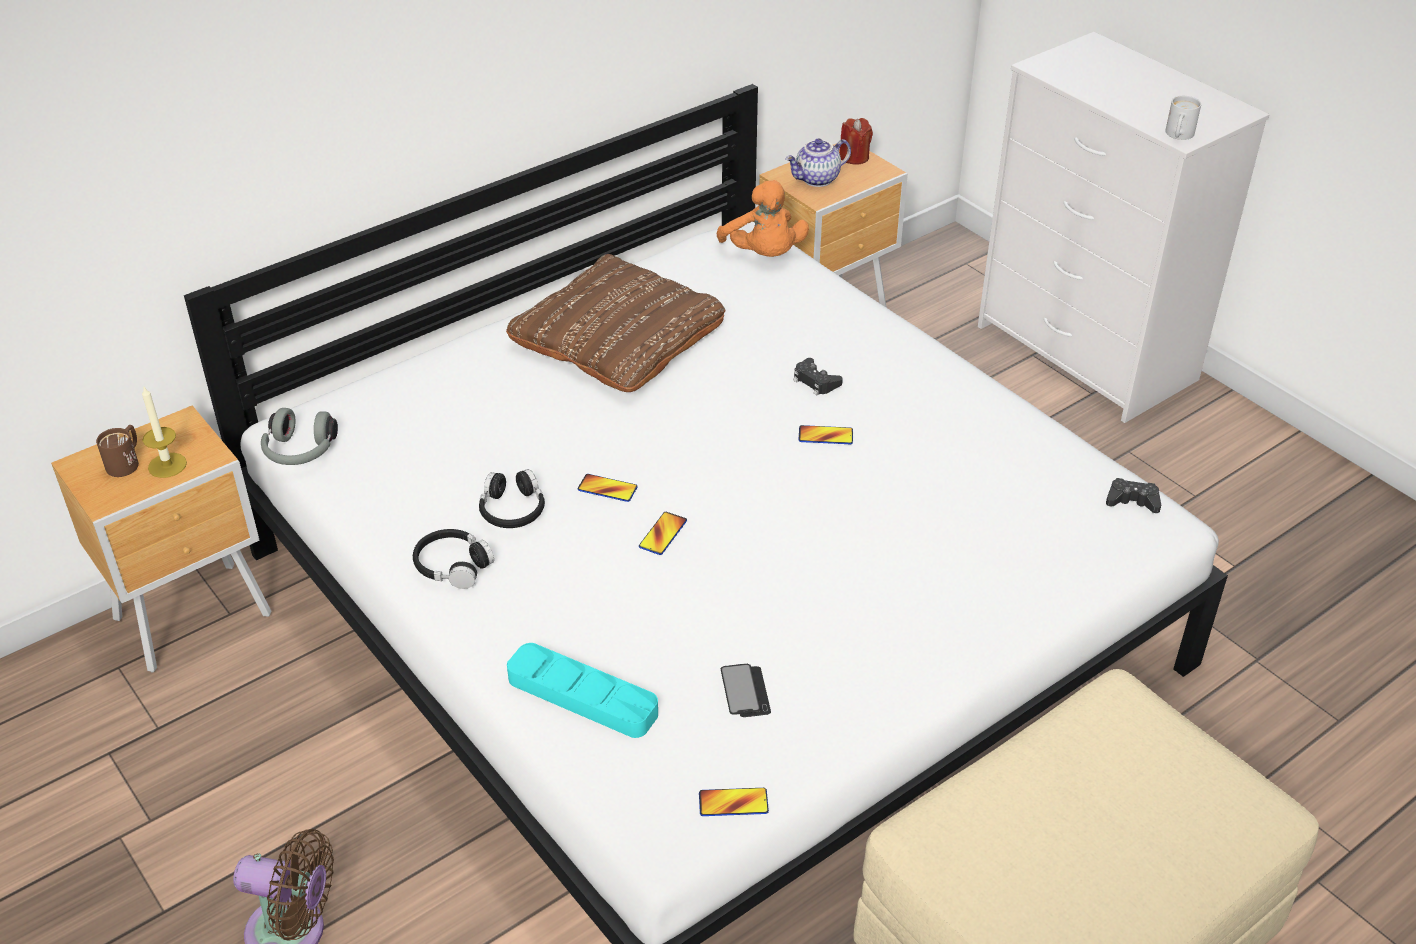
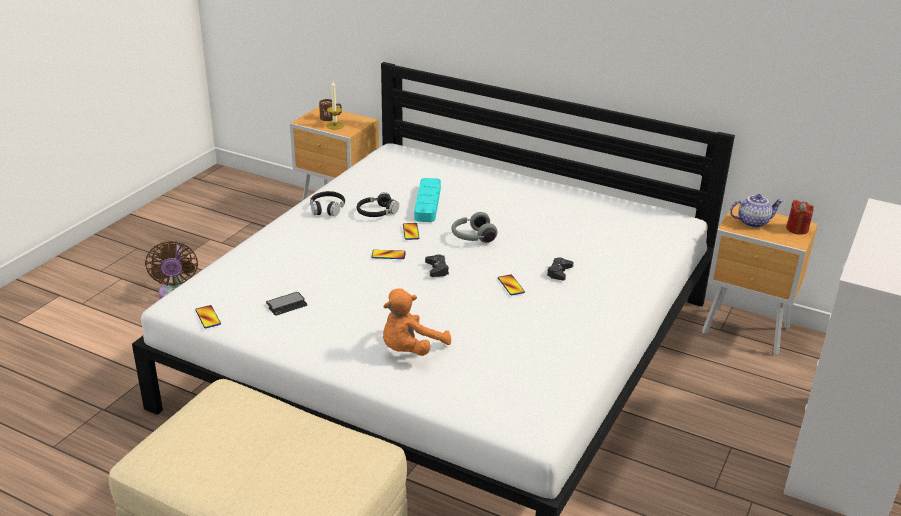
camera: 65 degrees right, 10 degrees down
(299, 452) = (378, 155): grey headphones -> grey headphones (472, 237)
(582, 696) = (258, 260): turquoise tray -> turquoise tray (427, 203)
(617, 336) = (540, 206): brown pillow -> none
(763, 255) = (667, 231): orange plush toy -> orange plush toy (410, 350)
(817, 180) = (753, 222): teapot -> teapot turned 135 degrees clockwise
(1132, 501) = (548, 413): black game controller -> black game controller (437, 269)
(1178, 136) = (861, 273): white mug -> none

